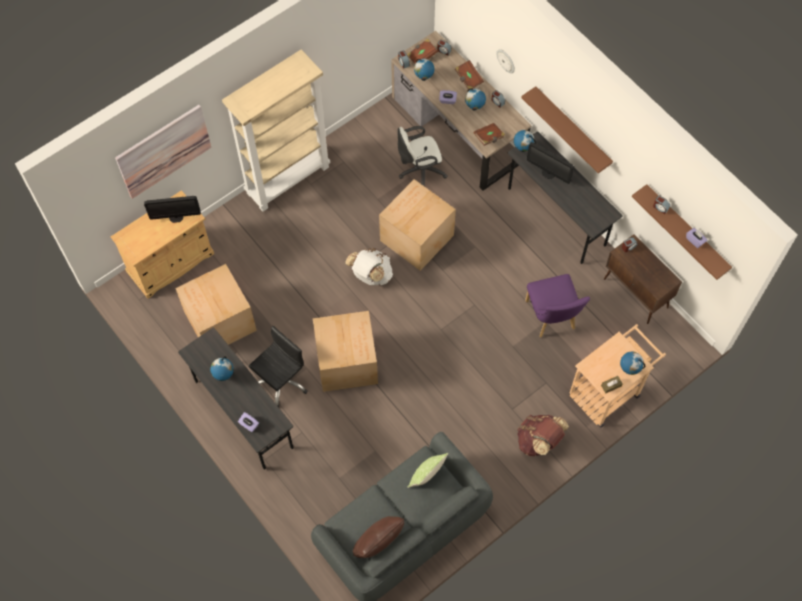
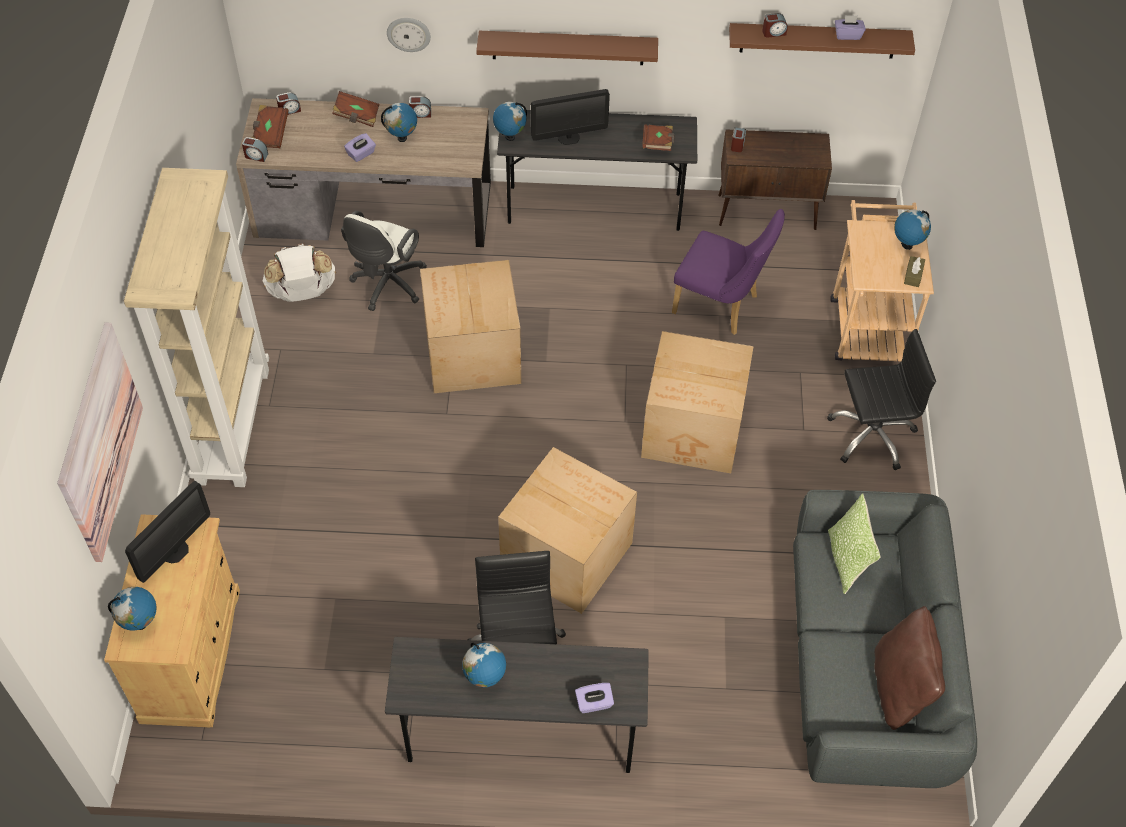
camera: 50 degrees left, 10 degrees down
(220, 322) = (350, 661): cardboard box -> cardboard box (694, 430)
(371, 275) = (471, 438): white backpack -> white backpack (302, 293)
(423, 78) = (302, 153): globe -> globe (141, 623)
(489, 137) = (458, 154): brown book -> brown book (658, 144)
(539, 441) = (871, 435): brown backpack -> black office chair

